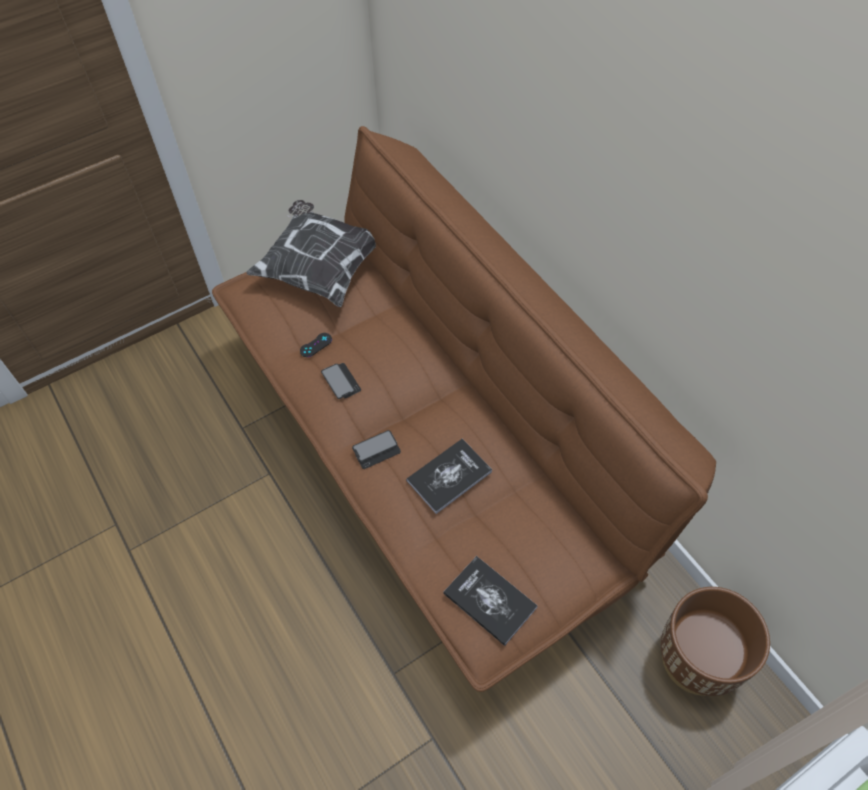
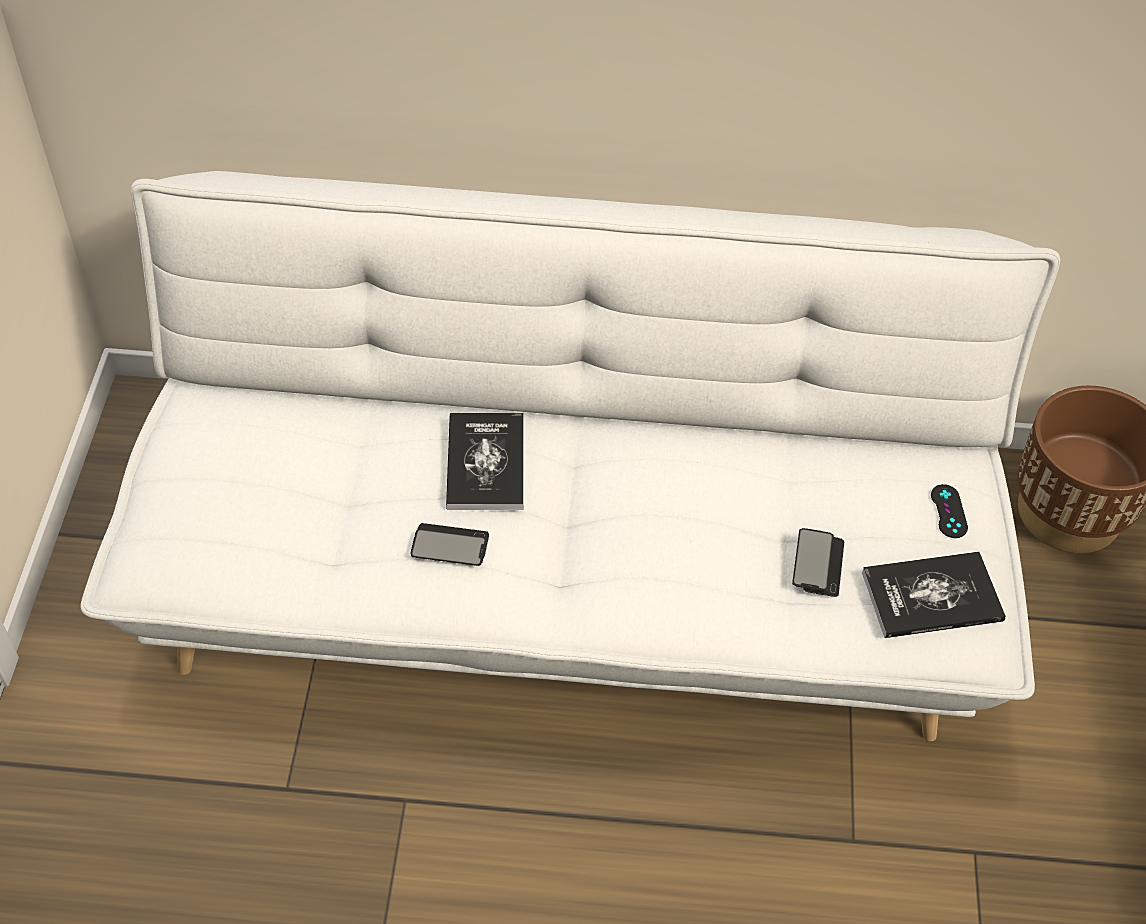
camera: 55 degrees left, 5 degrees down
(316, 345) = (350, 538): black game controller -> black game controller (948, 511)
(321, 268) = (213, 448): pillow -> none
(376, 450) = (604, 576): phone -> phone (818, 564)
(436, 453) = (568, 575): brown sofa -> white sofa
(449, 476) = (718, 524): book -> book (485, 463)

